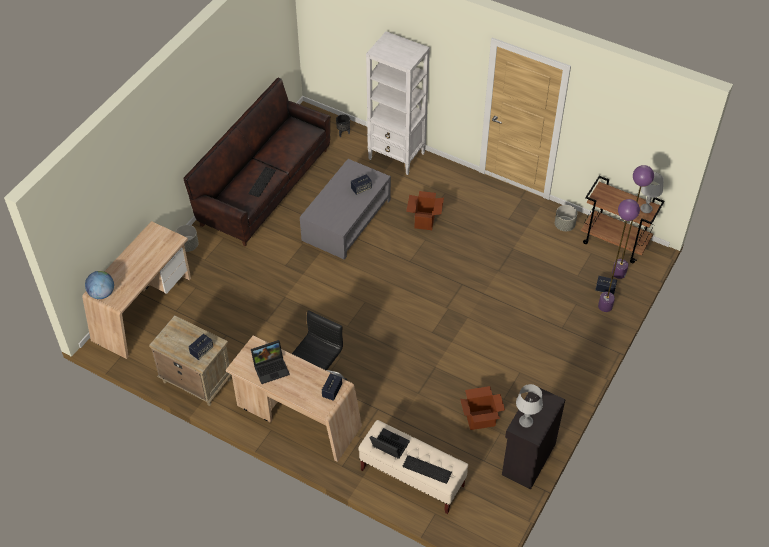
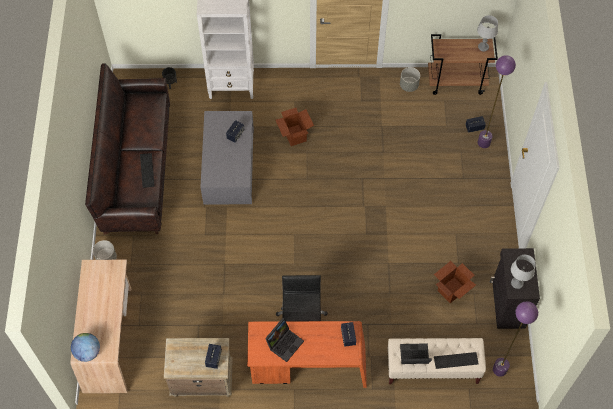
camera: 30 degrees left, 10 degrees up
(297, 418) = (308, 367): beige desk -> orange desk
(618, 273) = (476, 108): purple floor lamp -> purple floor lamp (499, 369)

